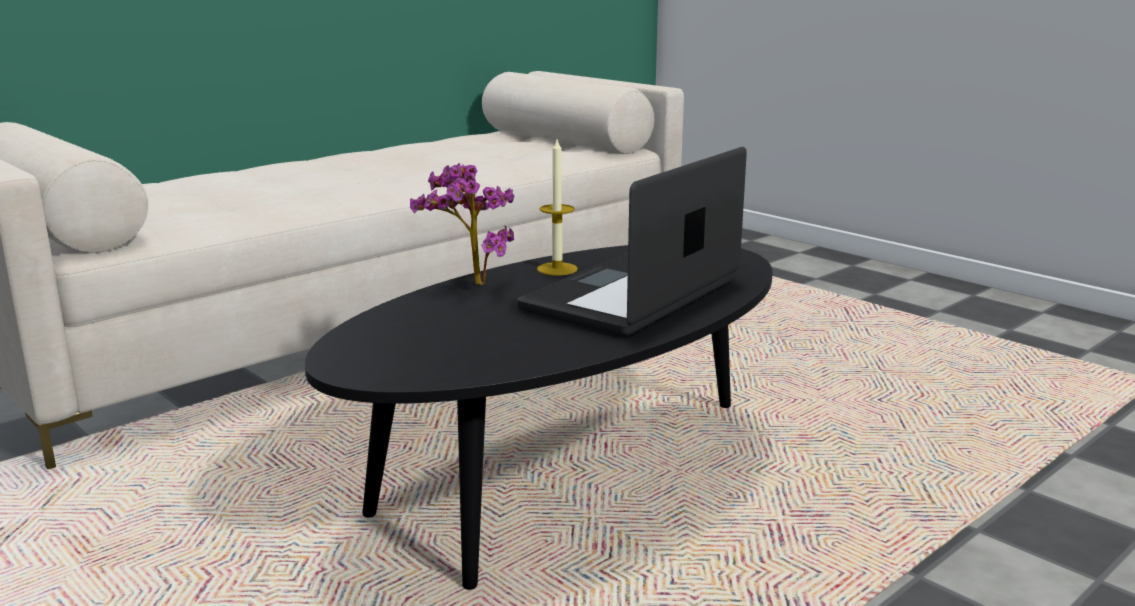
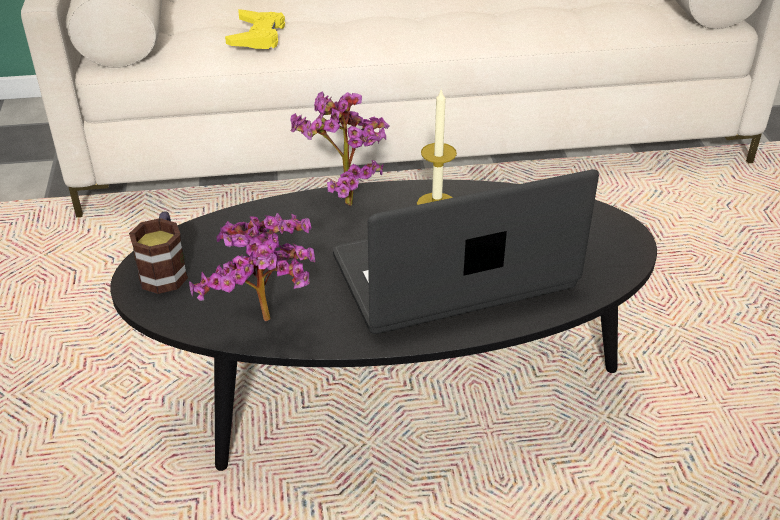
camera: 35 degrees right, 20 degrees up
(242, 207) = (257, 36): none -> yellow game controller
(364, 356) = (165, 270): none -> mug
(525, 357) = (269, 324): none -> potted plant

